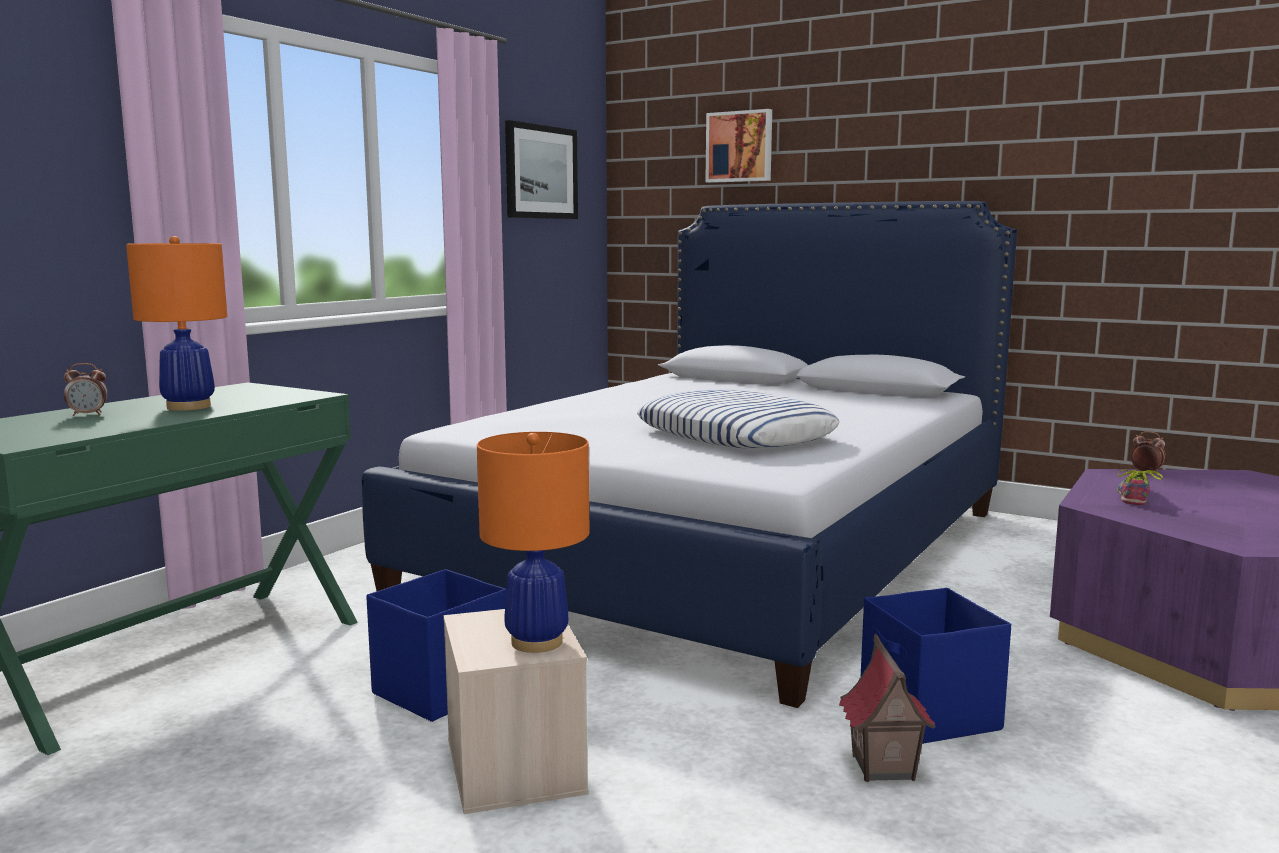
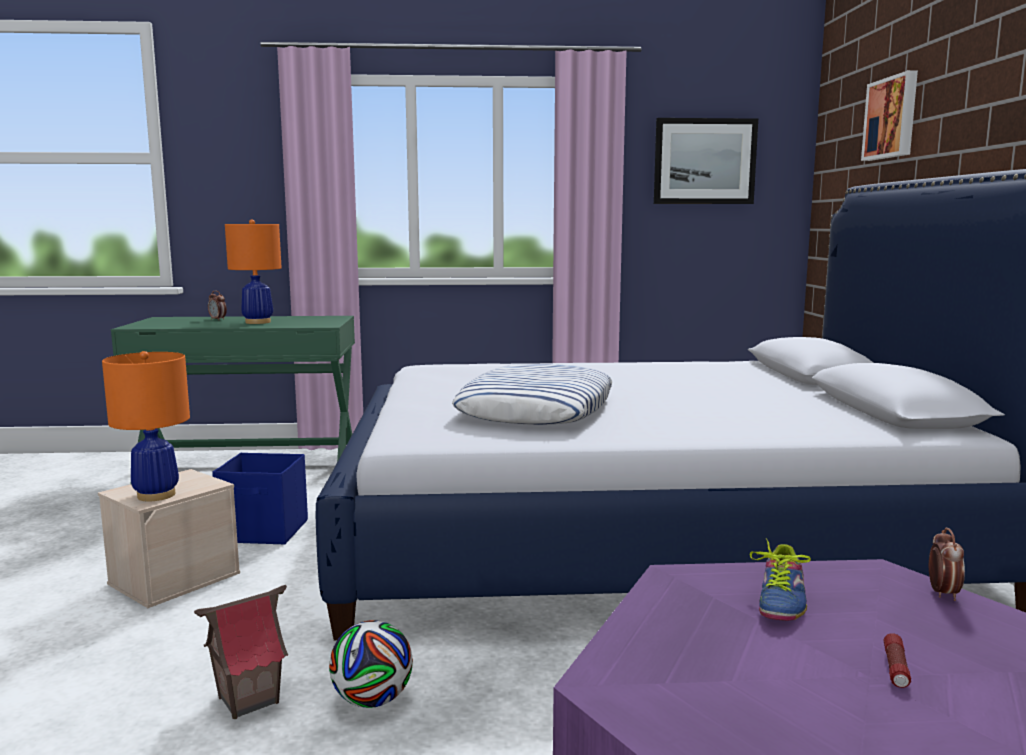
camera: 55 degrees right, 0 degrees up
(929, 715) = (372, 700): blue storage box -> football
(1137, 496) = (776, 599): shoe -> shoe turned 120 degrees clockwise
(1239, 500) = (896, 669): none -> flashlight

